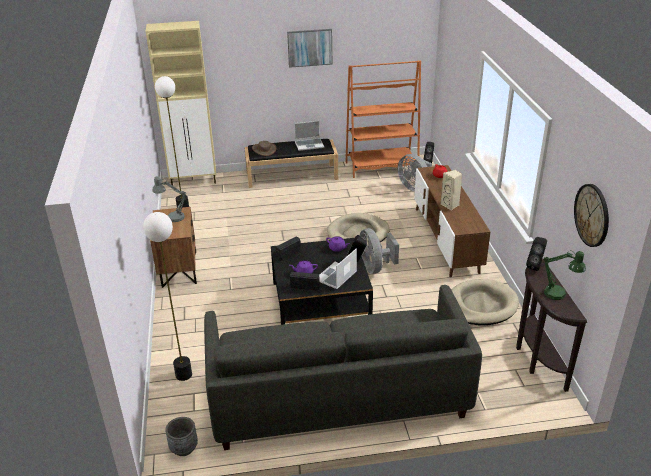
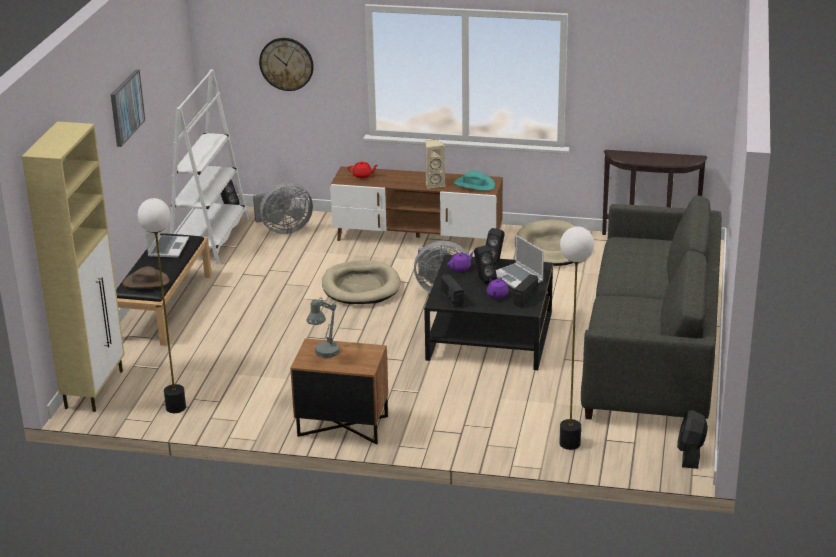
camera: 70 degrees left, 5 degrees down
(184, 448) = (690, 454): grey planter -> black fan
(382, 167) = (210, 240): orange bookcase -> white bookcase
(464, 222) = (474, 184): none -> turquoise hat
(536, 266) = (615, 155): black speaker -> black speaker (483, 280)
(559, 295) = (666, 157): green table lamp -> none
(592, 215) = (677, 64): wall clock -> wall clock (286, 64)

